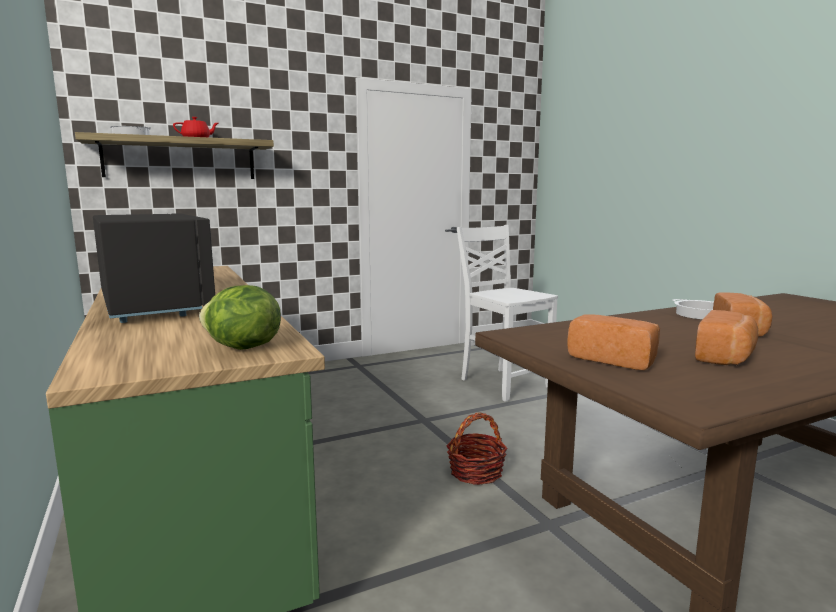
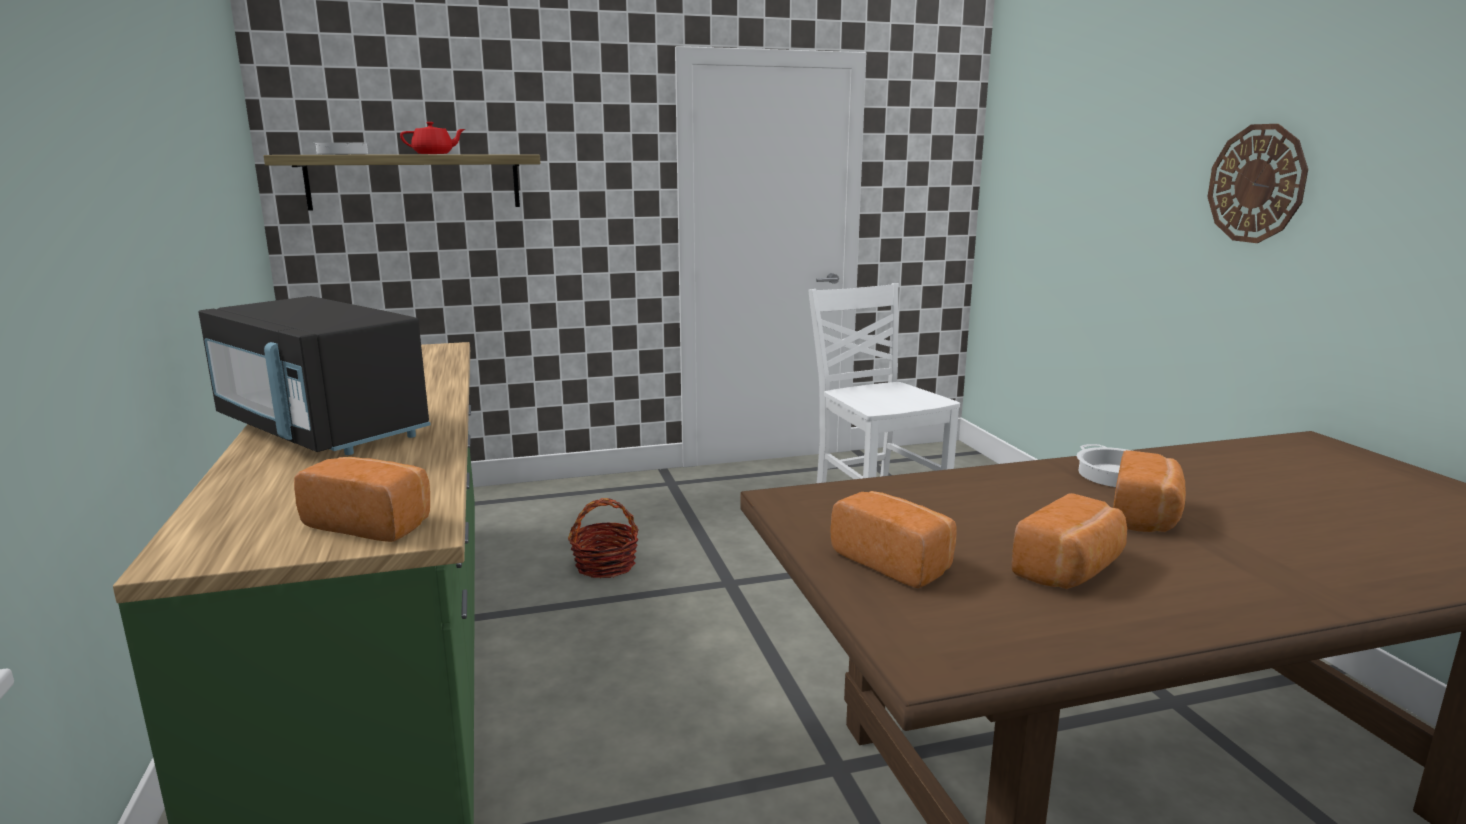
camera: 10 degrees right, 5 degrees up
(156, 306) = (322, 430): black microwave -> black microwave turned 150 degrees clockwise
(242, 348) = (372, 523): lettuce -> bread
(476, 472) = (769, 675): basket -> basket (605, 565)
(732, 151) = (1256, 184): none -> wall clock

